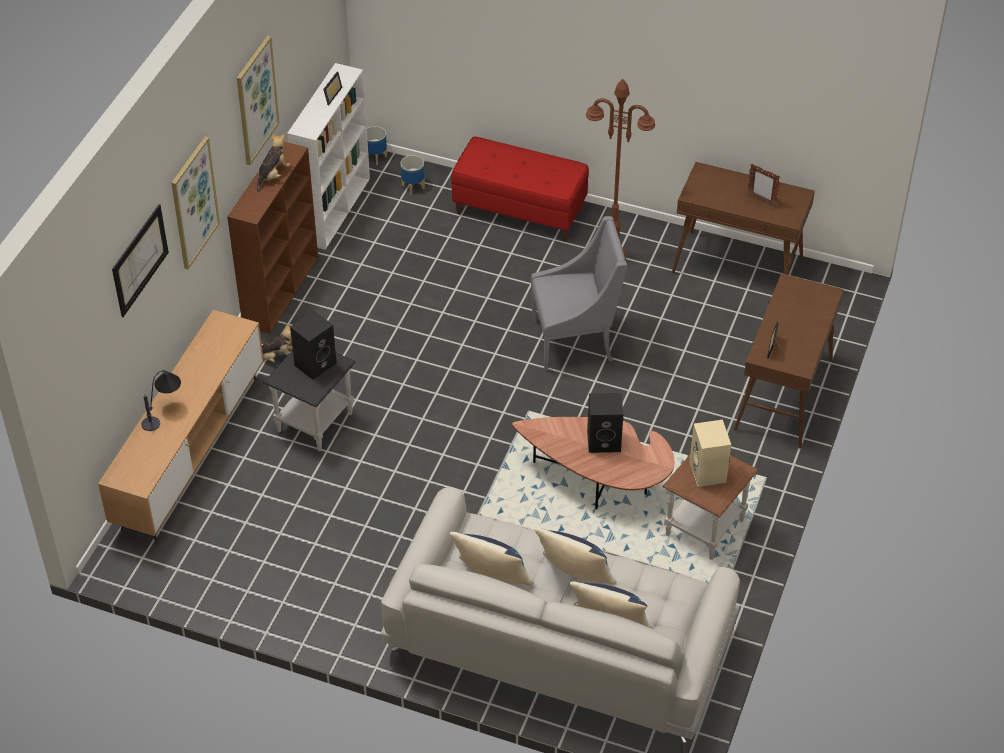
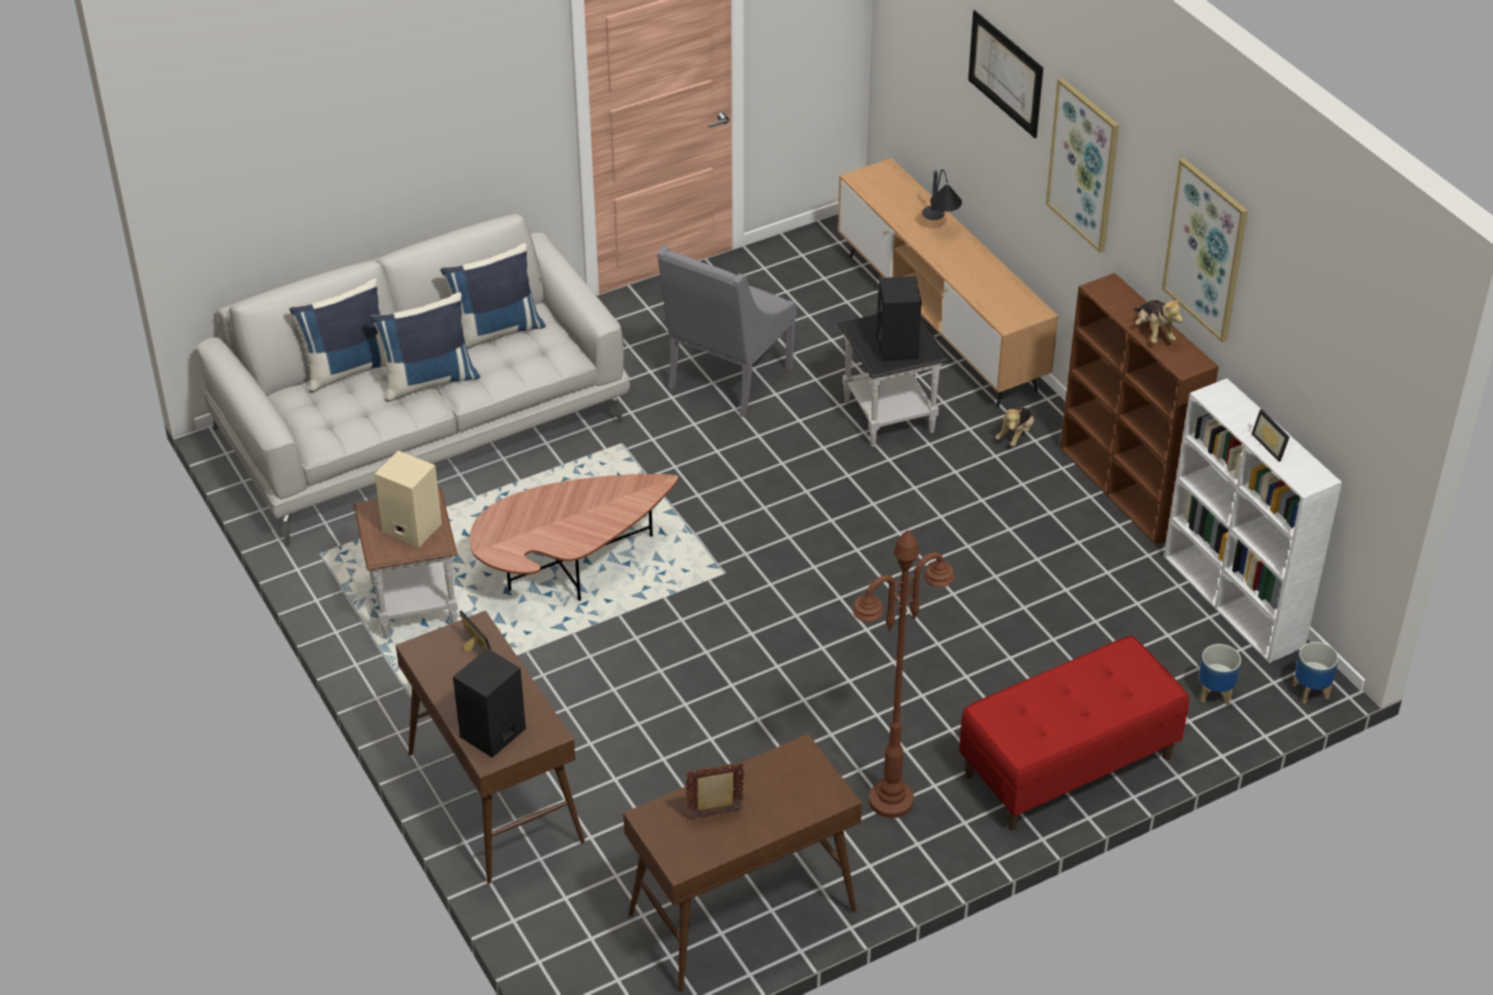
camera: 130 degrees right, 5 degrees down
(575, 340) = (786, 675): grey armchair -> grey armchair (726, 380)
(604, 441) = (571, 526): black speaker -> black speaker (492, 734)

